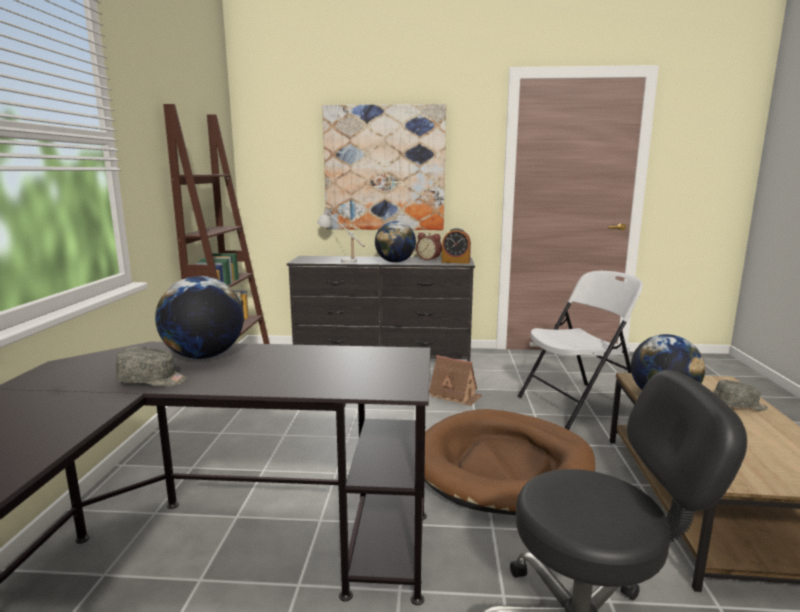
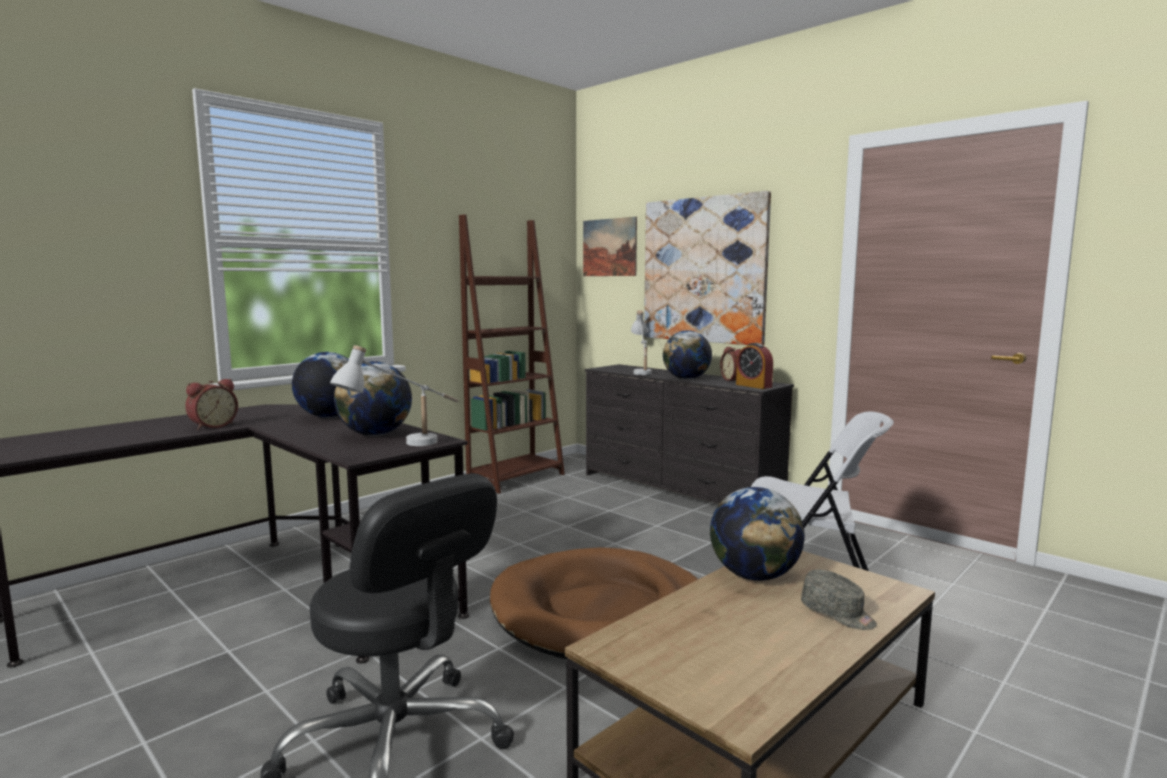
camera: 40 degrees right, 5 degrees down
(84, 406) = (212, 426): none -> alarm clock
(153, 380) = (270, 422): grey cap -> none
(277, 146) = (609, 247): none -> picture
(331, 362) = (375, 434): none -> globe
(404, 368) = (403, 447): none -> white table lamp
(455, 395) = (680, 543): toy house -> none

